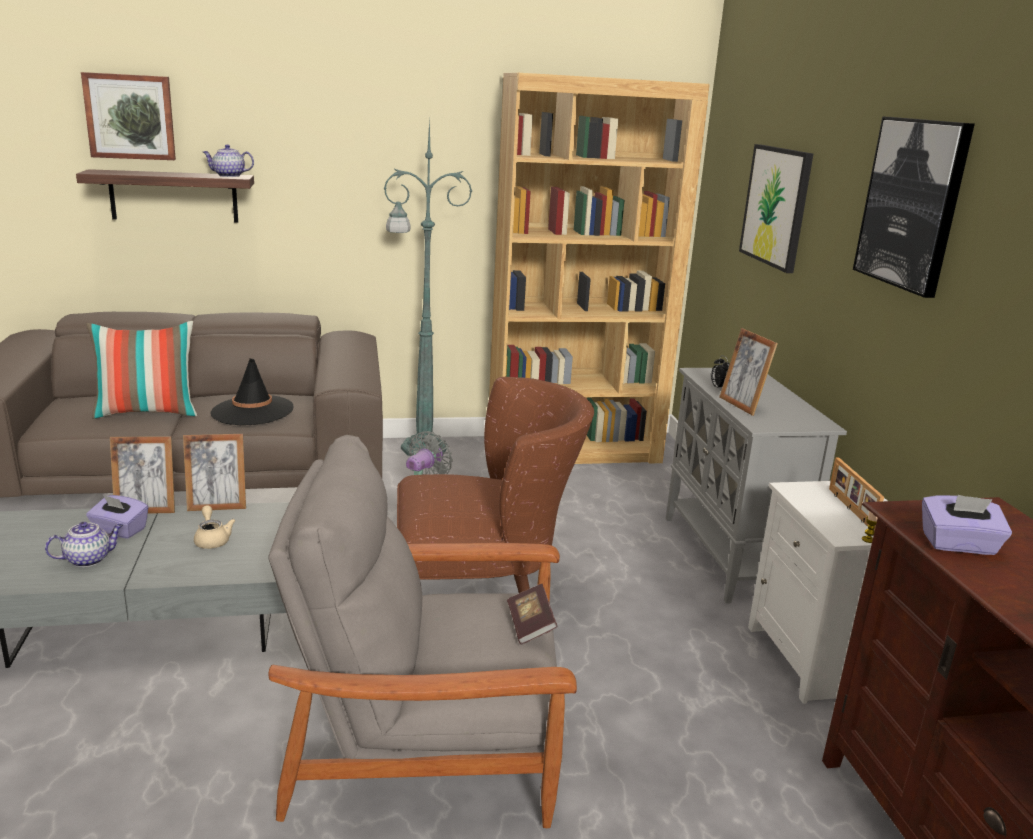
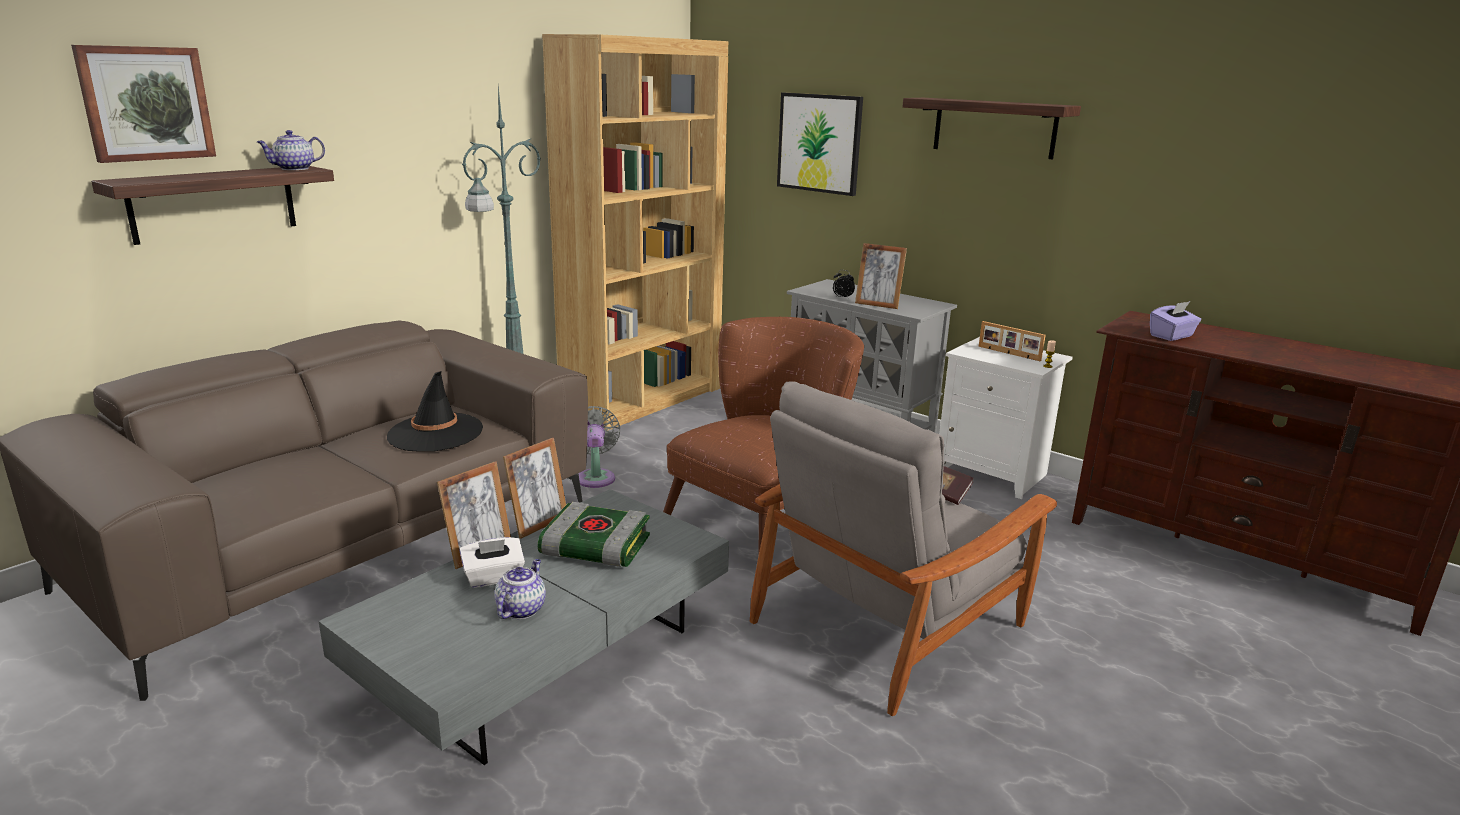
camera: 40 degrees left, 0 degrees up
(119, 530) = (494, 578): purple tissue box -> white tissue box
(147, 413) = (321, 470): pillow -> none
(212, 539) = (594, 548): beige teapot -> book
(912, 204) = (994, 127): picture -> shelf

